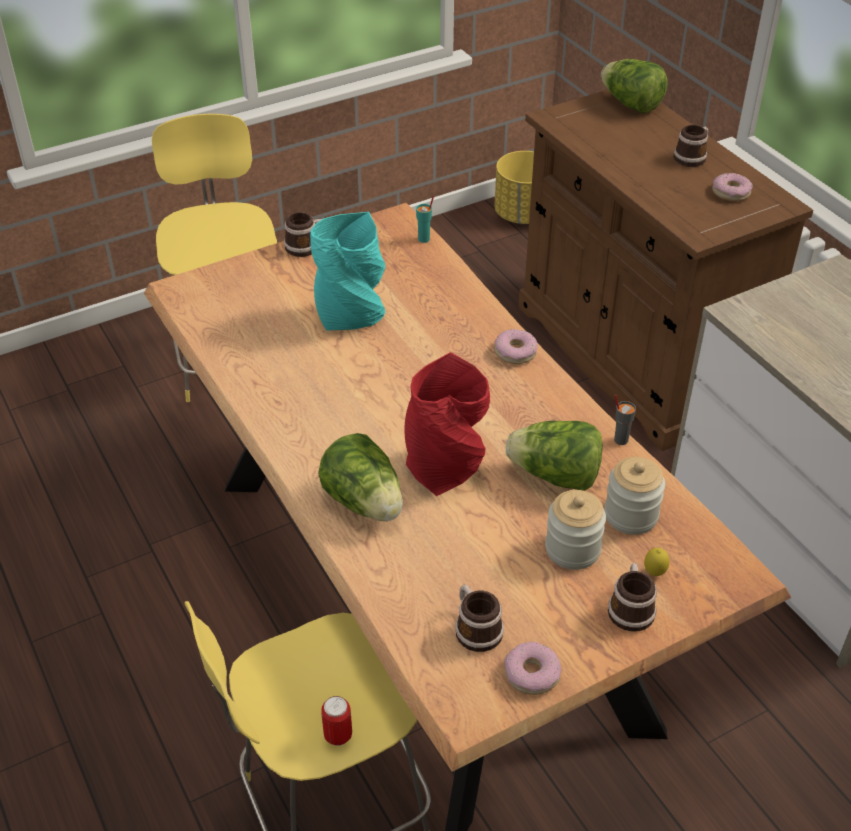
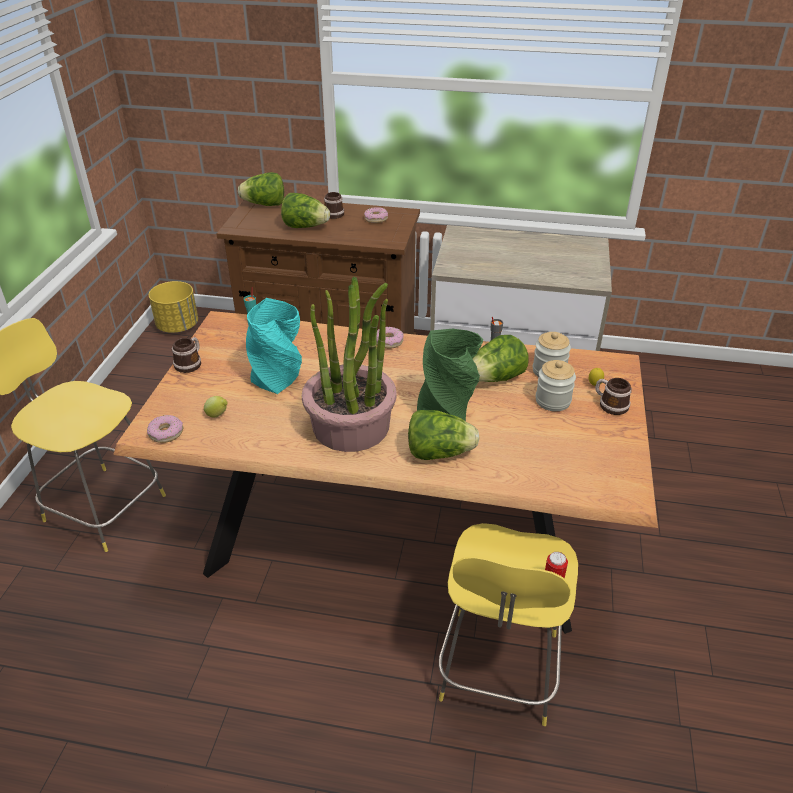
camera: 50 degrees left, 5 degrees down
(251, 314) = (218, 415): none -> lemon
(335, 412) = (351, 426): none -> potted plant
(446, 468) = (447, 410): red vase -> green vase
(475, 628) = (575, 462): mug -> none
(532, 674) = (624, 459): donut -> donut (166, 433)
(630, 157) = (305, 226): none -> lettuce

